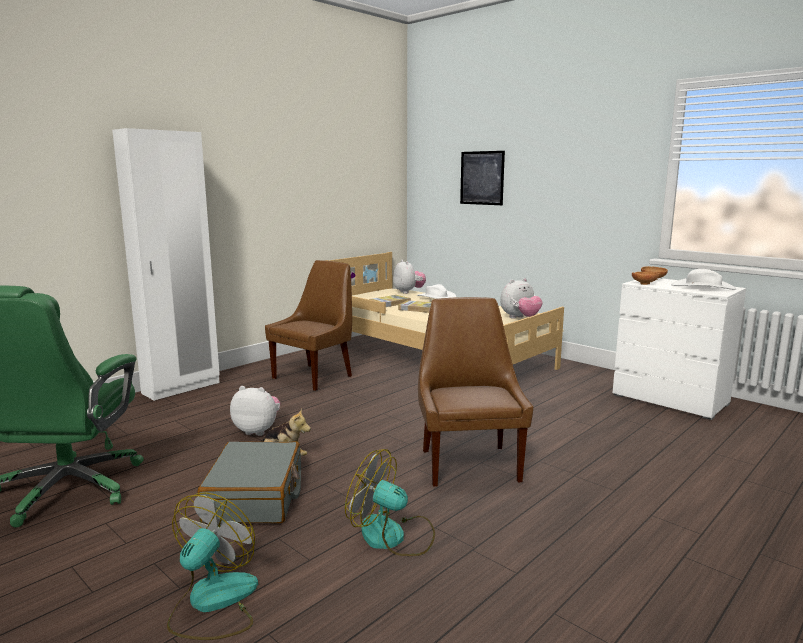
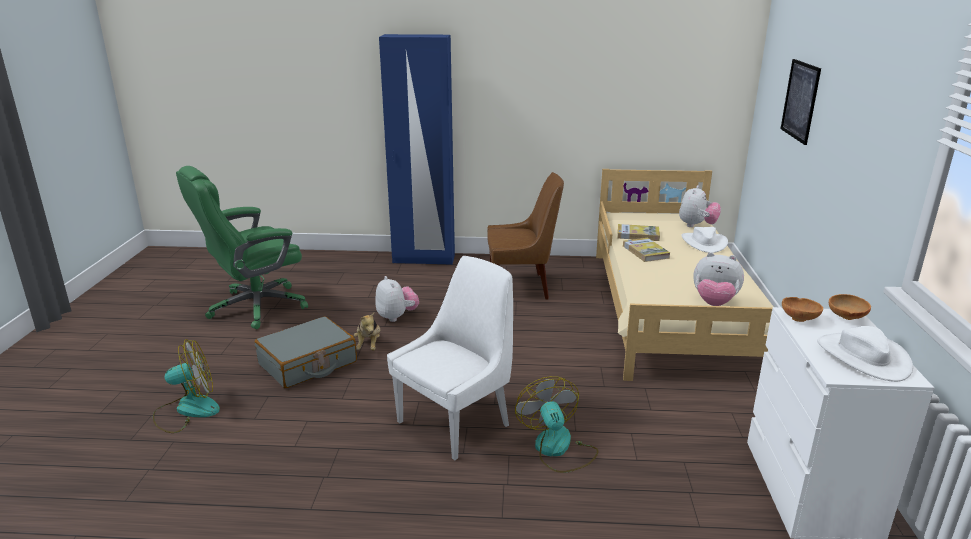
camera: 50 degrees right, 10 degrees up
(181, 388) = (423, 259): white wardrobe -> blue wardrobe
(393, 536) = (309, 436): fan -> fan (557, 449)
(469, 463) = (456, 422): brown chair -> white chair

